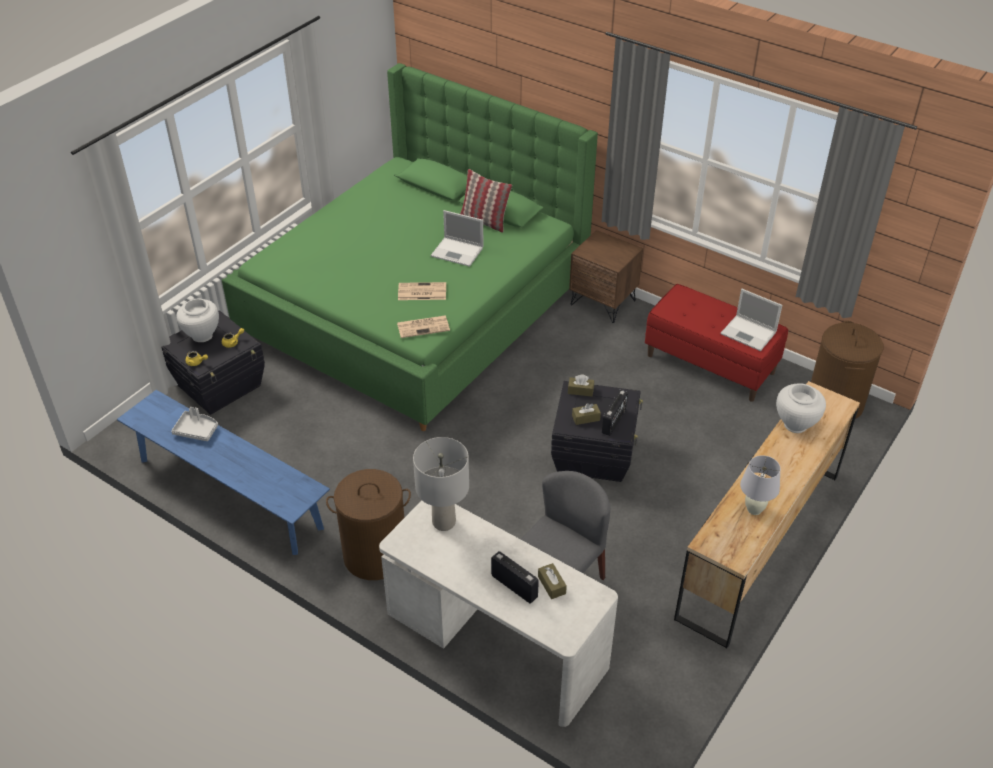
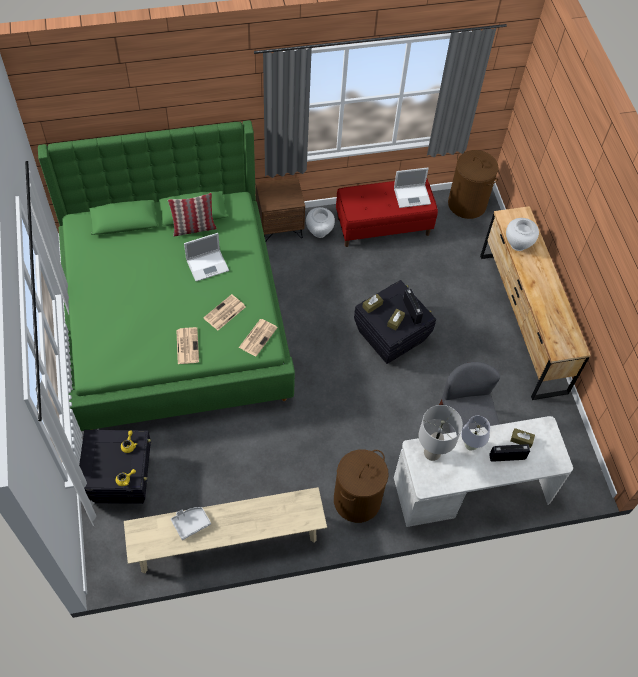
camera: 50 degrees left, 15 degrees up
(202, 335) = (101, 457): white vase -> white vase (319, 232)
(229, 493) = (227, 541): blue bench -> beige bench
(358, 293) = (187, 345): none -> newspaper
(754, 509) = (555, 313): white table lamp -> white table lamp (470, 446)

